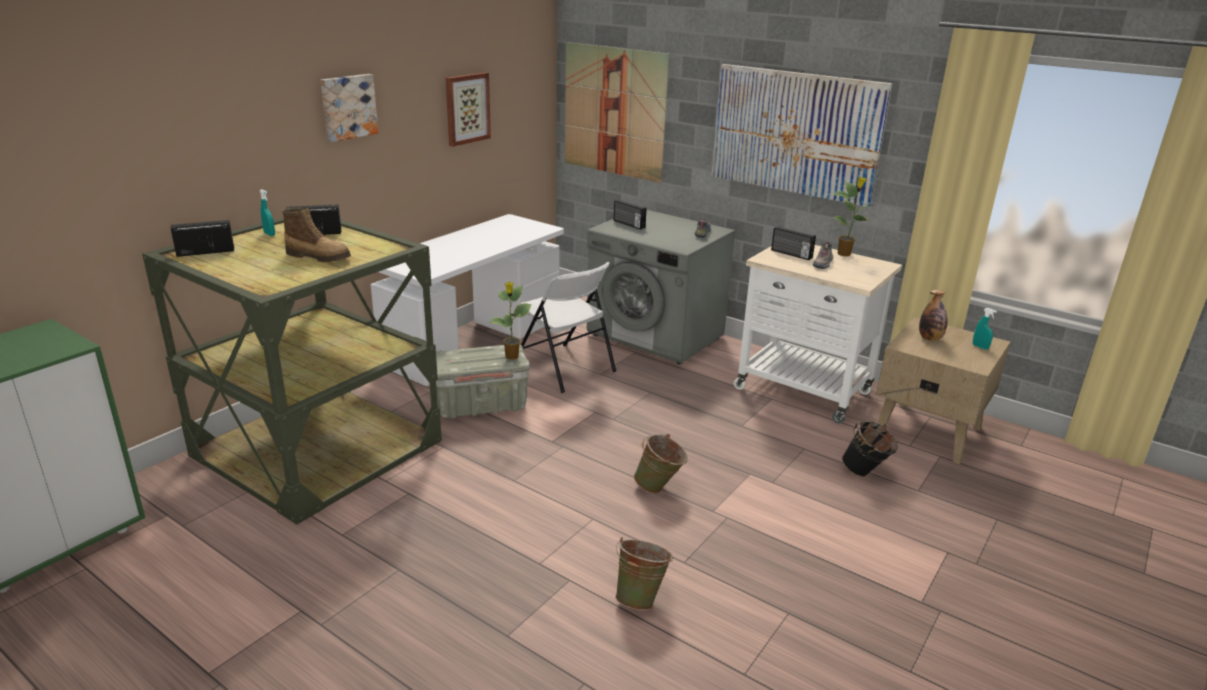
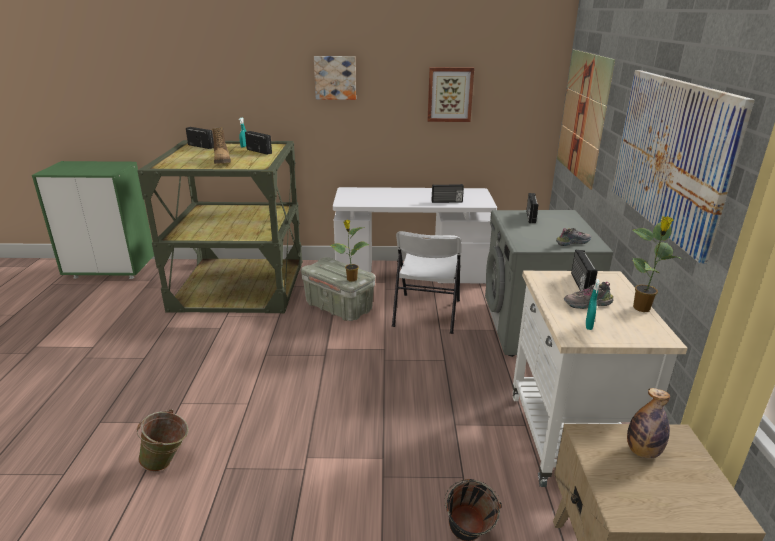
camera: 55 degrees right, 0 degrees up
(513, 237) = (447, 201): none -> radio
(659, 488) = (313, 417): green bucket -> none
(980, 347) = (691, 503): turquoise spray bottle -> turquoise spray bottle (588, 326)

